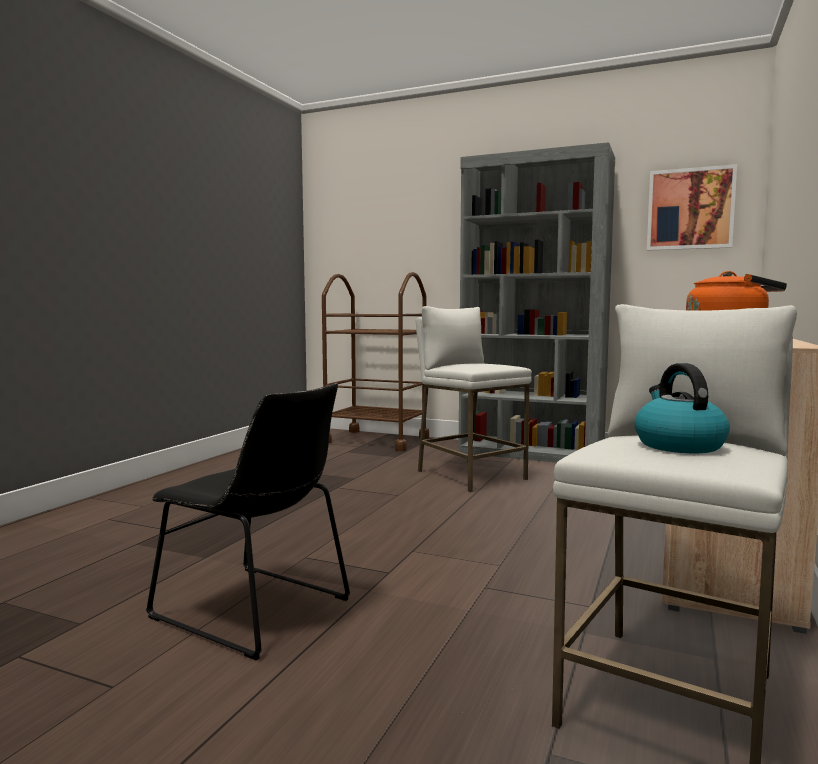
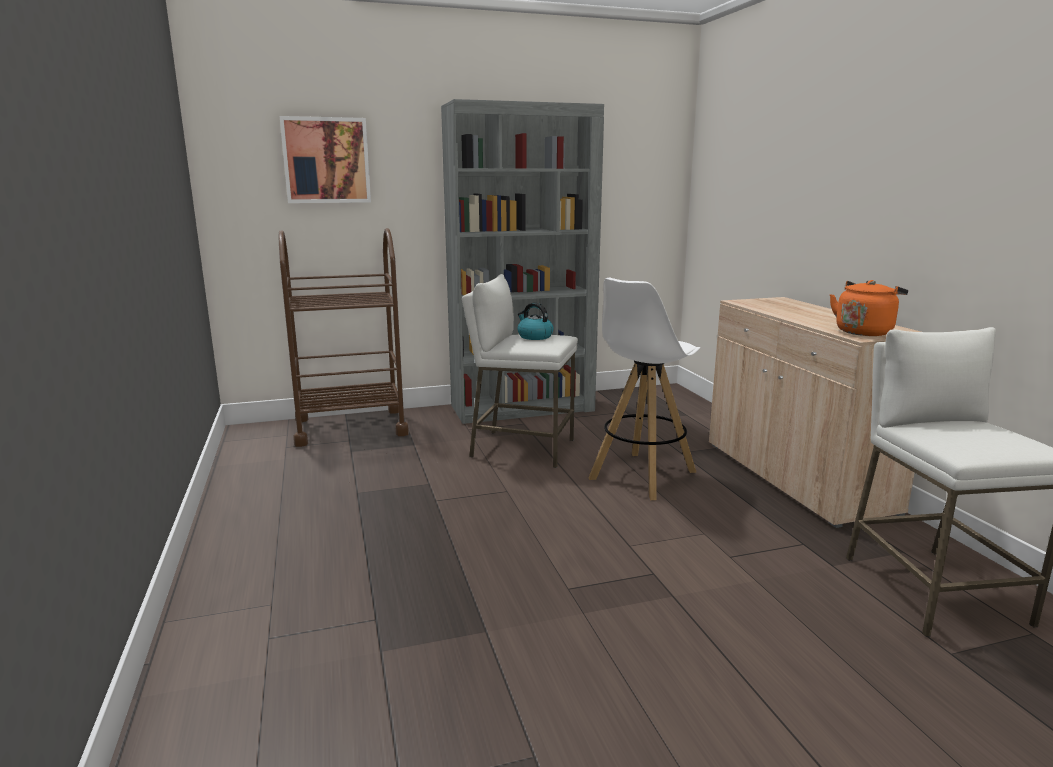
camera: 40 degrees left, 10 degrees up
(257, 610) = (641, 656): black chair -> none
(536, 514) = (641, 475): none -> white stool
(678, 445) = (973, 433): kettle -> kettle (534, 336)
(690, 209) = (639, 166): picture -> picture (326, 160)

